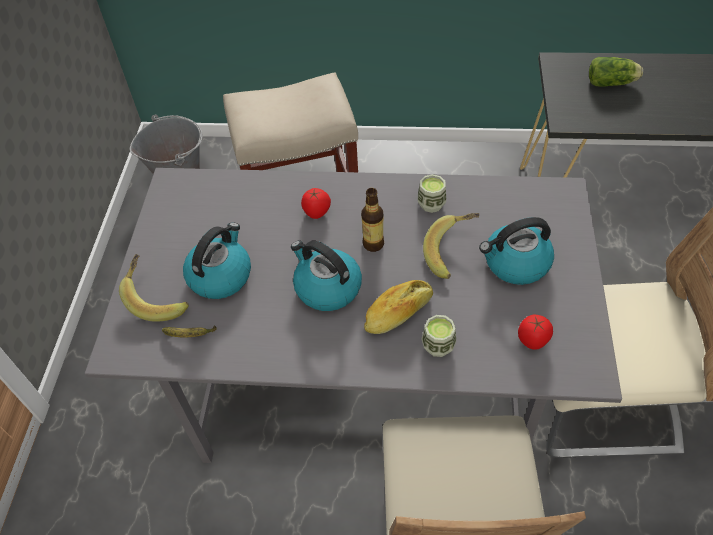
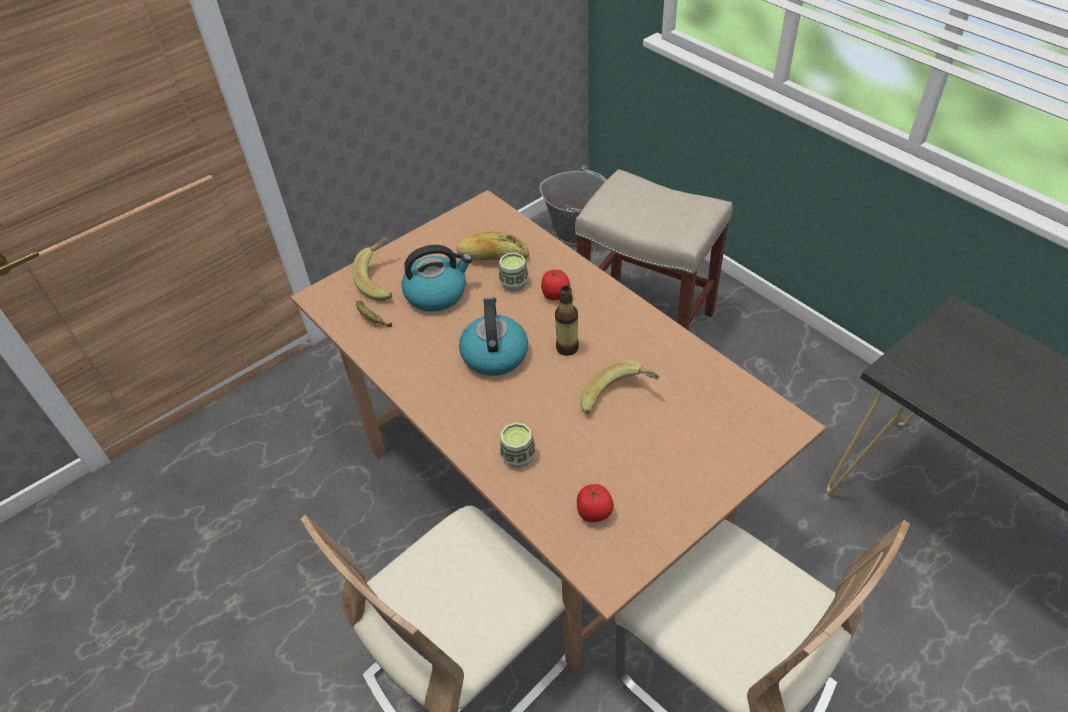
camera: 45 degrees right, 5 degrees down
(361, 381) = (540, 489): grey dining table -> brown dining table
(398, 313) = (520, 411): bread -> bread (493, 257)
(431, 204) = (652, 351): cup -> cup (514, 283)
(515, 263) = (660, 447): kettle -> none
(612, 83) = (999, 371): lettuce -> none

